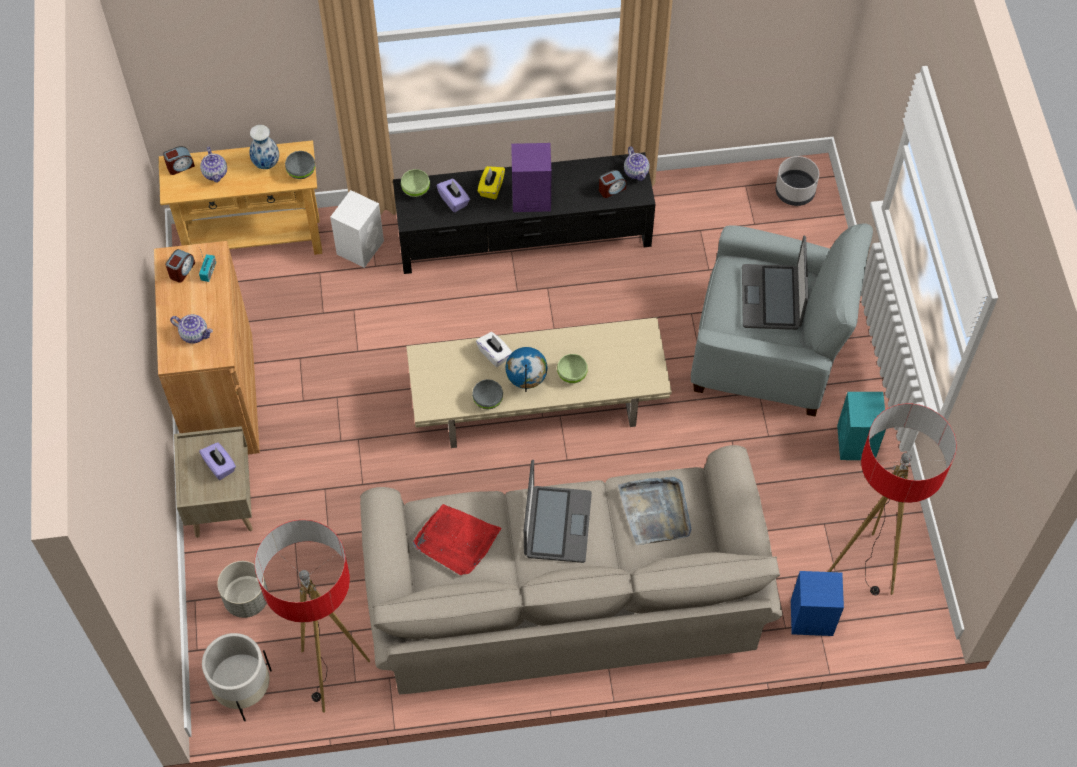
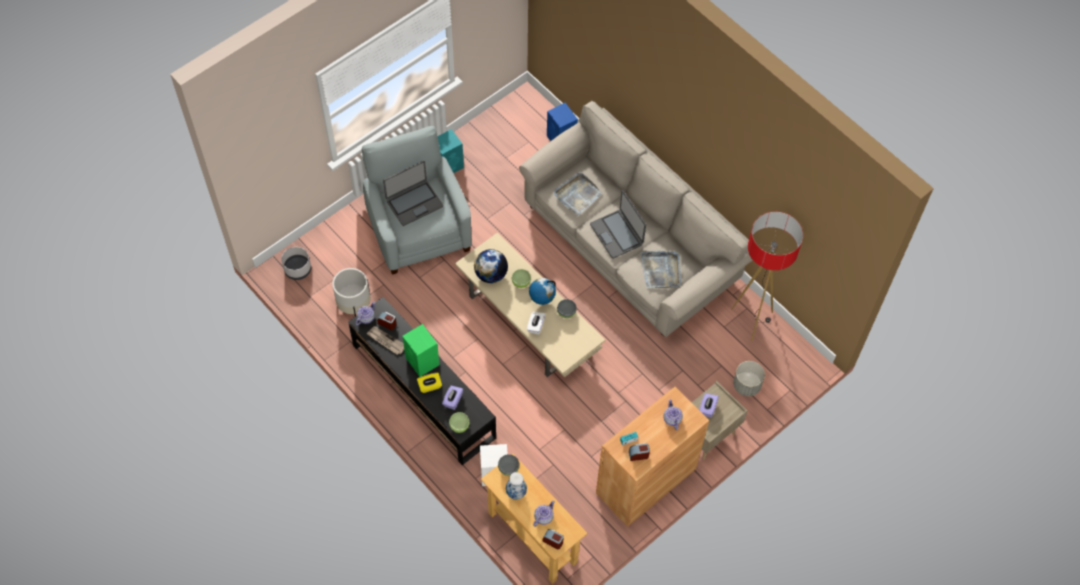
camera: 125 degrees left, 0 degrees up
(243, 689) = (791, 354): white planter -> white planter (354, 306)
(456, 541) = (661, 270): red tray -> grey tray
(530, 198) = (422, 362): purple speaker -> green speaker
(556, 525) = (617, 234): laptop -> laptop turned 90 degrees counterclockwise
(587, 176) = (386, 341): none -> newspaper
(609, 347) = (491, 274): none -> globe
(863, 568) = (518, 131): floor lamp -> none

